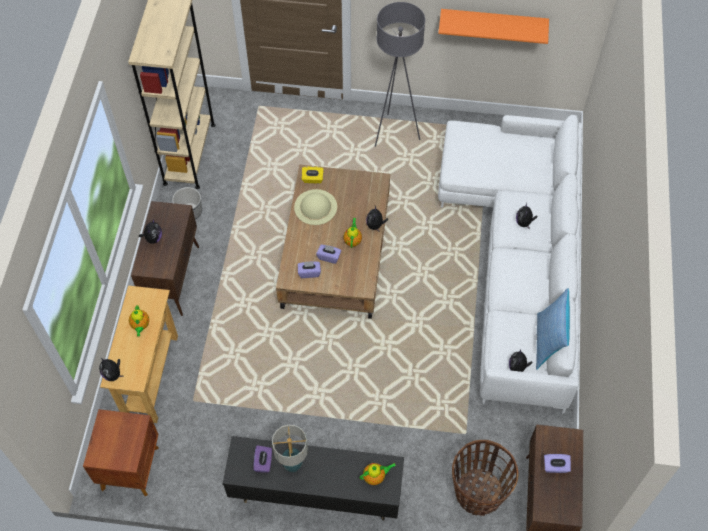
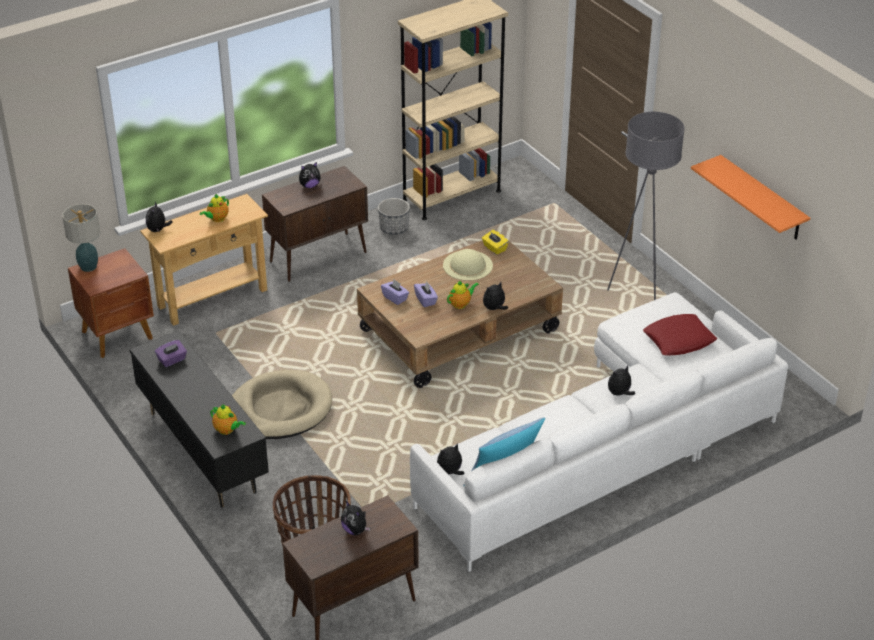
camera: 50 degrees right, 20 degrees down
(292, 464) = (187, 376): table lamp -> table lamp (88, 266)
(315, 415) = (280, 409): none -> beige dog bed
(501, 155) = (678, 340): none -> red pillow
(555, 467) = (355, 530): purple tissue box -> plush toy

